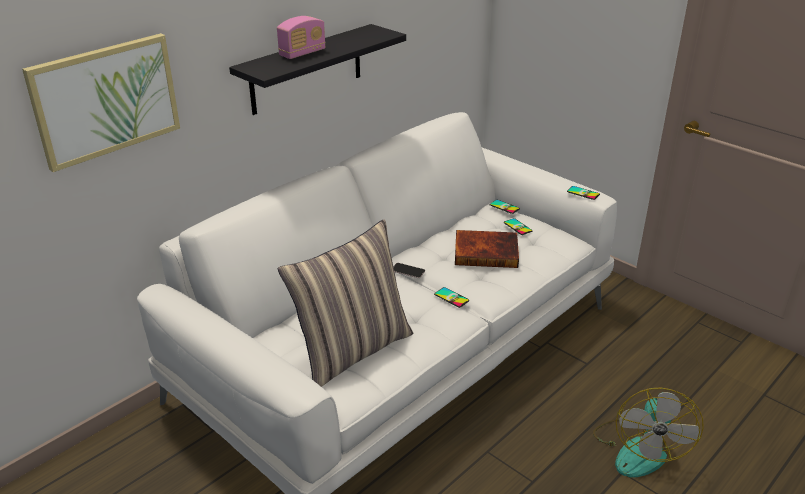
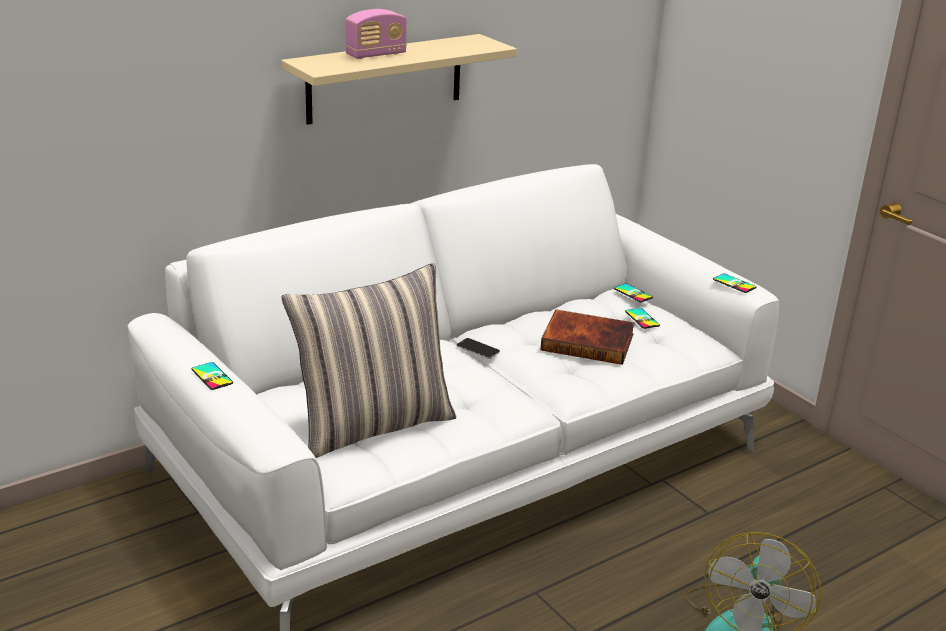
camera: 10 degrees right, 5 degrees down
(106, 100) = (120, 75): picture -> none
(306, 69) = (385, 78): black shelf -> beige shelf
(451, 297) = (521, 385): phone -> phone (212, 376)

